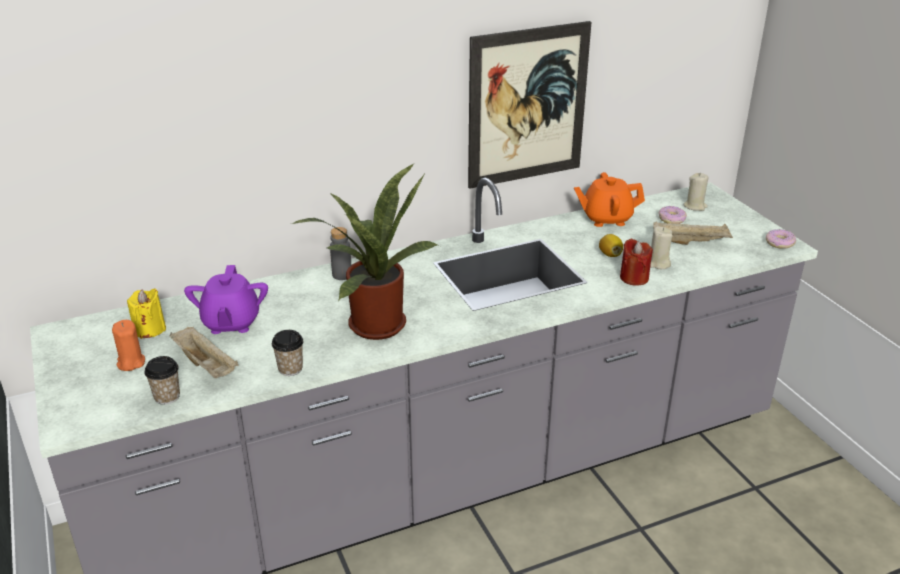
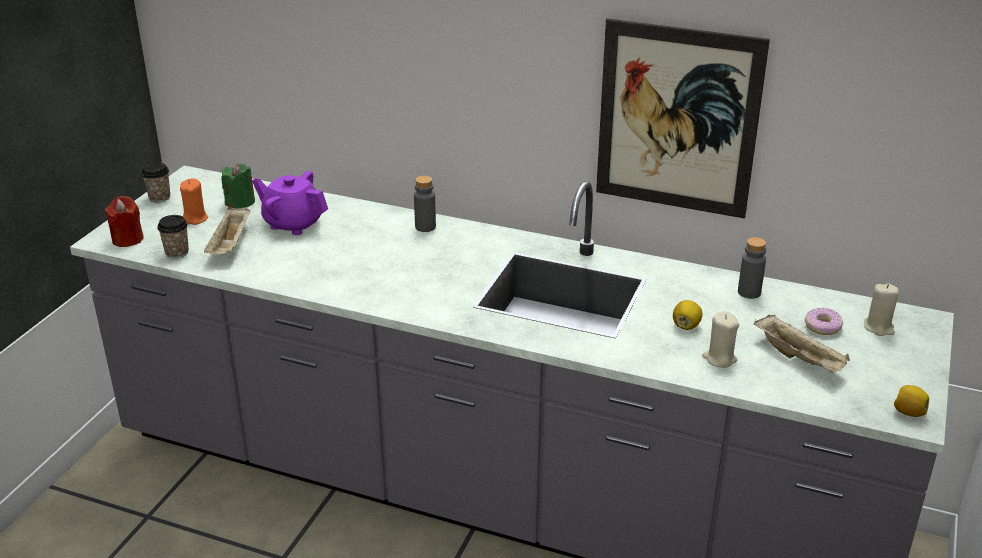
camera: 45 degrees right, 0 degrees up
(149, 329) = (240, 202): yellow candle -> green candle
(231, 323) = (293, 224): purple teapot -> purple teapot turned 75 degrees clockwise
(290, 369) = (273, 276): cup -> cup (159, 197)
(374, 322) = (384, 275): potted plant -> none
(606, 219) = (749, 292): orange teapot -> grey bottle
(634, 278) = (668, 358): red candle -> red candle (127, 239)
(780, 243) = (908, 412): donut -> lemon

